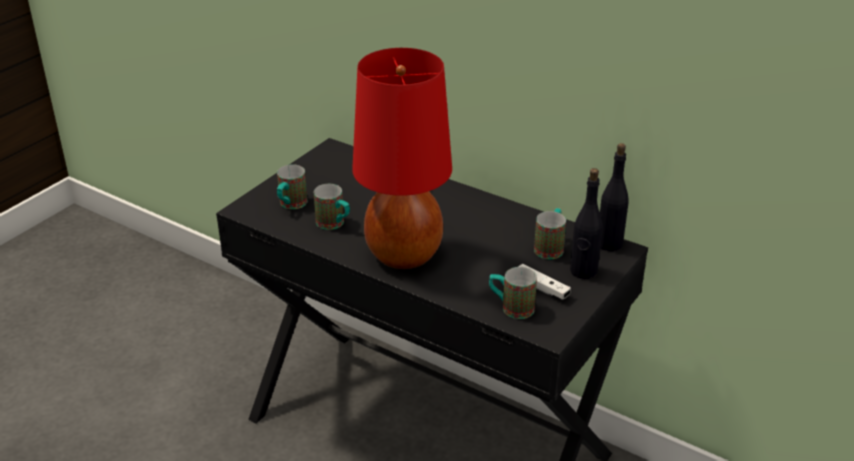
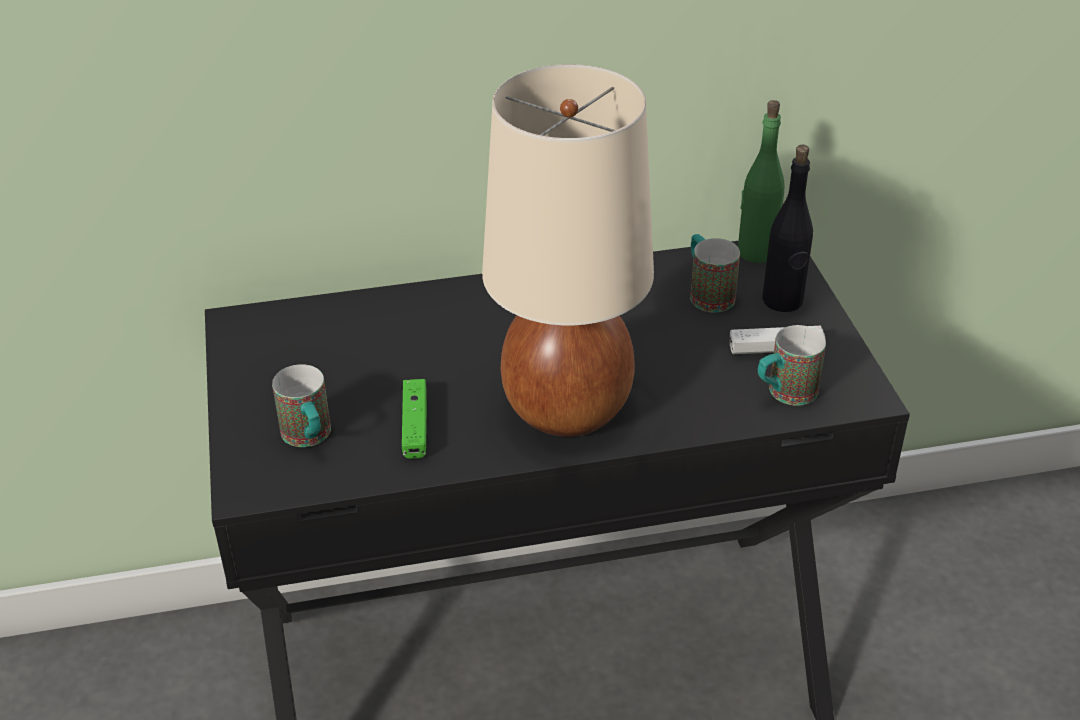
camera: 45 degrees left, 5 degrees up
(334, 224) = (415, 426): mug -> green game controller
(404, 254) = (566, 408): red table lamp -> beige table lamp
(609, 243) = (756, 252): black bottle -> green bottle

